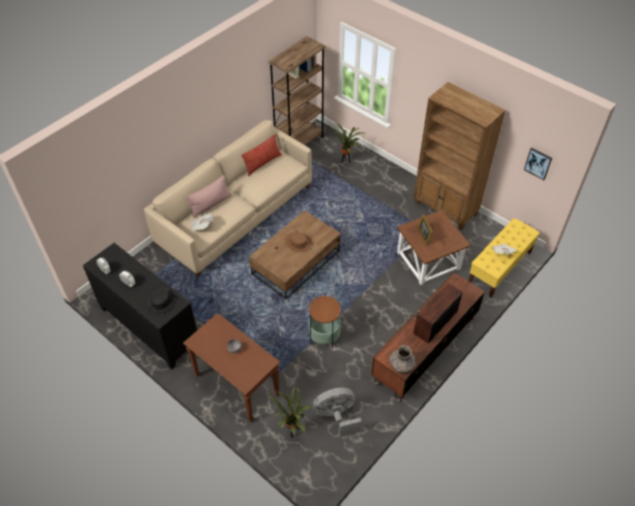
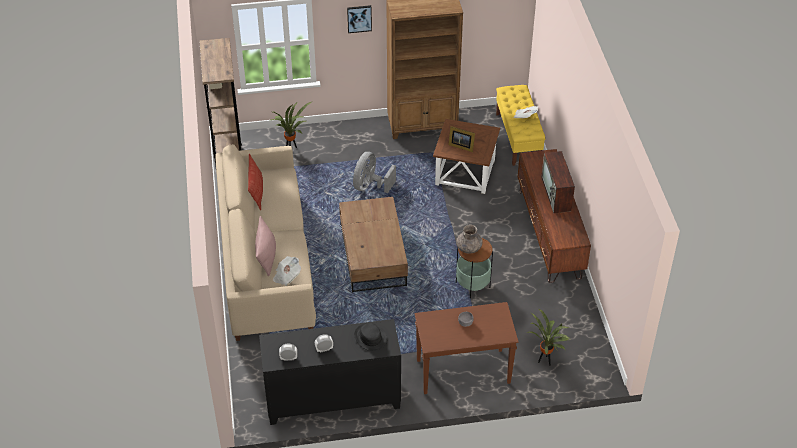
camera: 50 degrees left, 5 degrees down
(298, 242) = (372, 228): brown hat -> none
(336, 416) = (557, 325): grey fan -> grey fan (370, 186)
(401, 365) = (575, 238): grey vase -> grey vase (469, 248)
(538, 163) = (500, 22): picture -> picture (359, 18)

